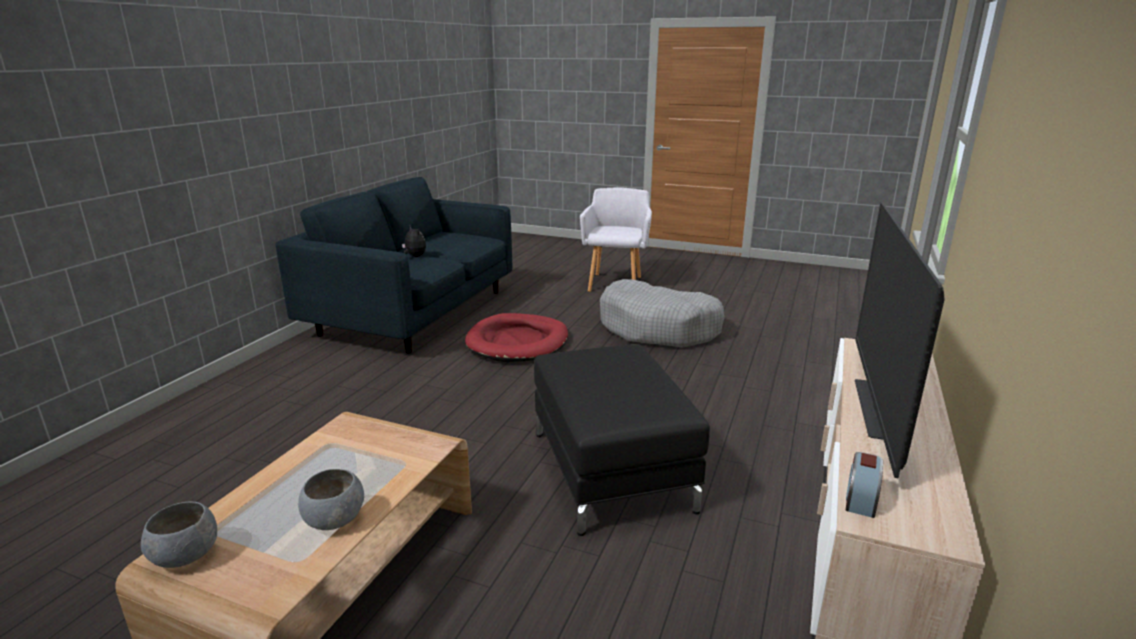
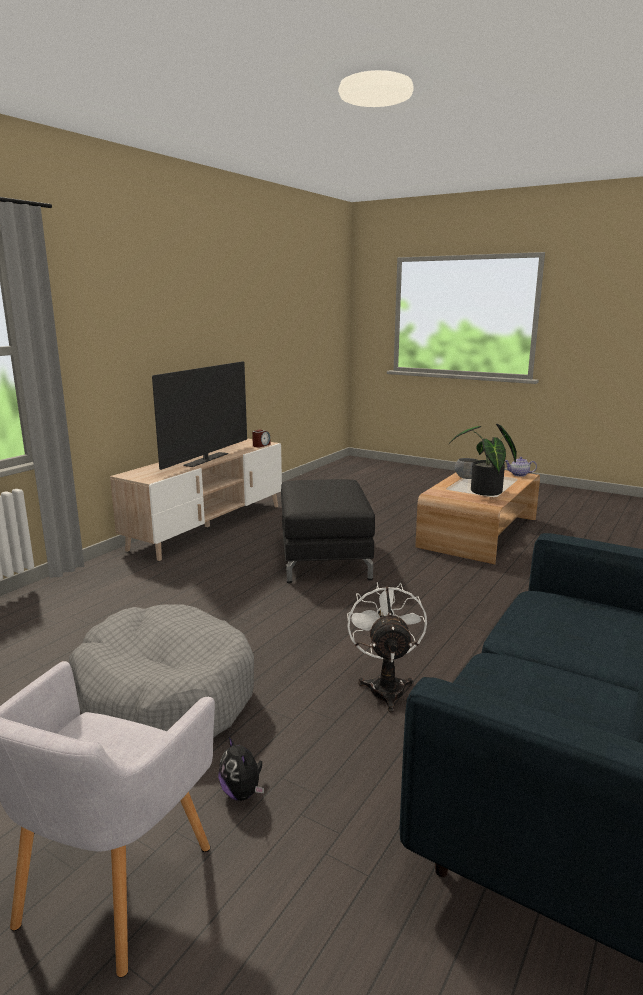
camera: 170 degrees left, 5 degrees down
(185, 554) = (519, 474): grey bowl -> teapot
(338, 455) = (484, 492): none -> potted plant
(414, 256) = (587, 657): plush toy -> plush toy (242, 793)
(518, 342) = (386, 686): red dog bed -> white fan

